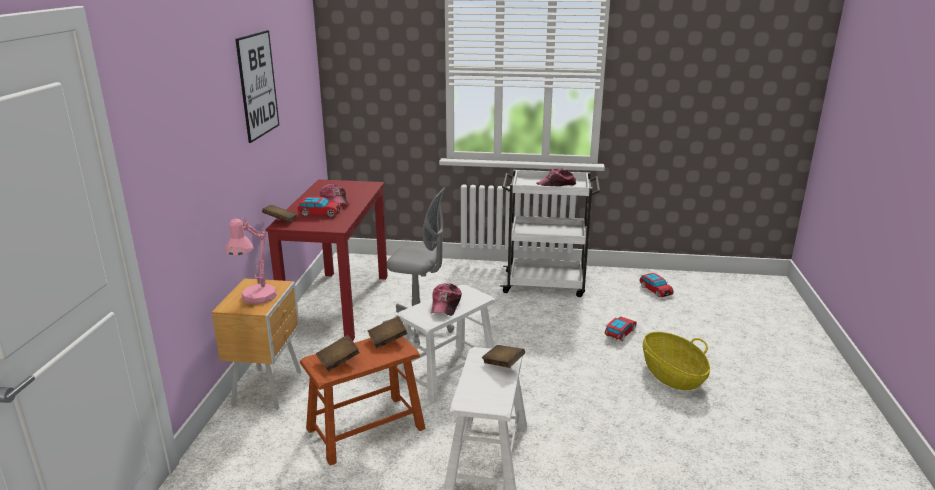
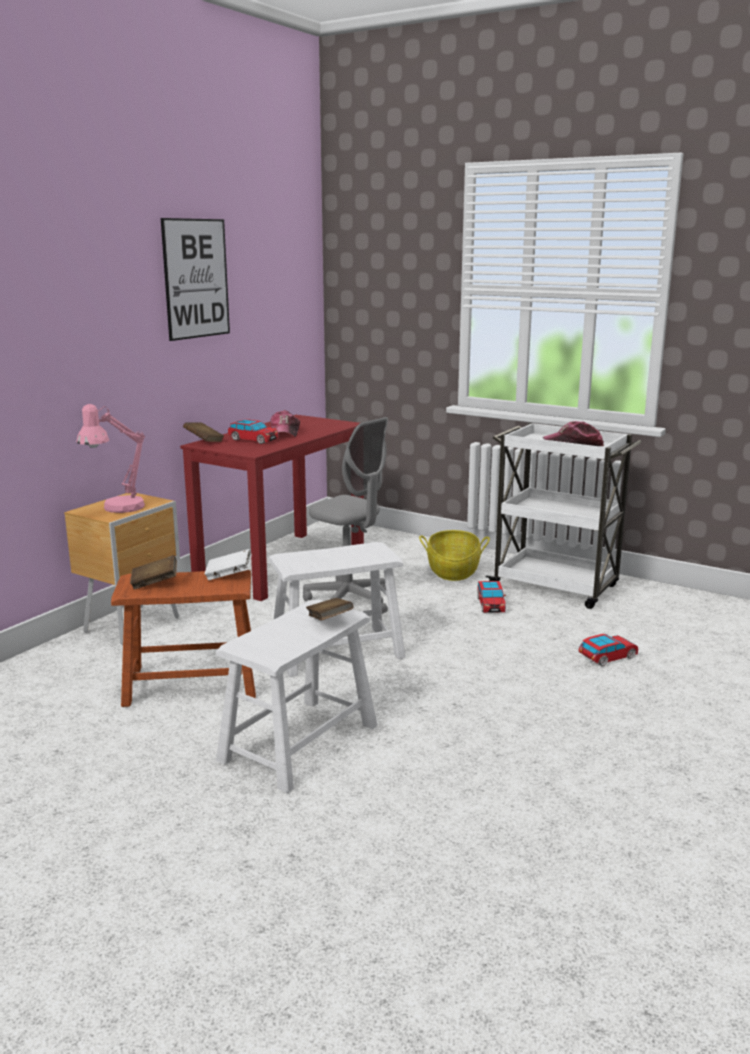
camera: 25 degrees right, 5 degrees down
(387, 340) = (229, 575): brown book -> white book
(446, 305) = (334, 557): cap -> none
(655, 290) = (713, 620): toy car -> toy car (490, 604)
(672, 375) = (638, 719): basket -> basket (453, 570)

